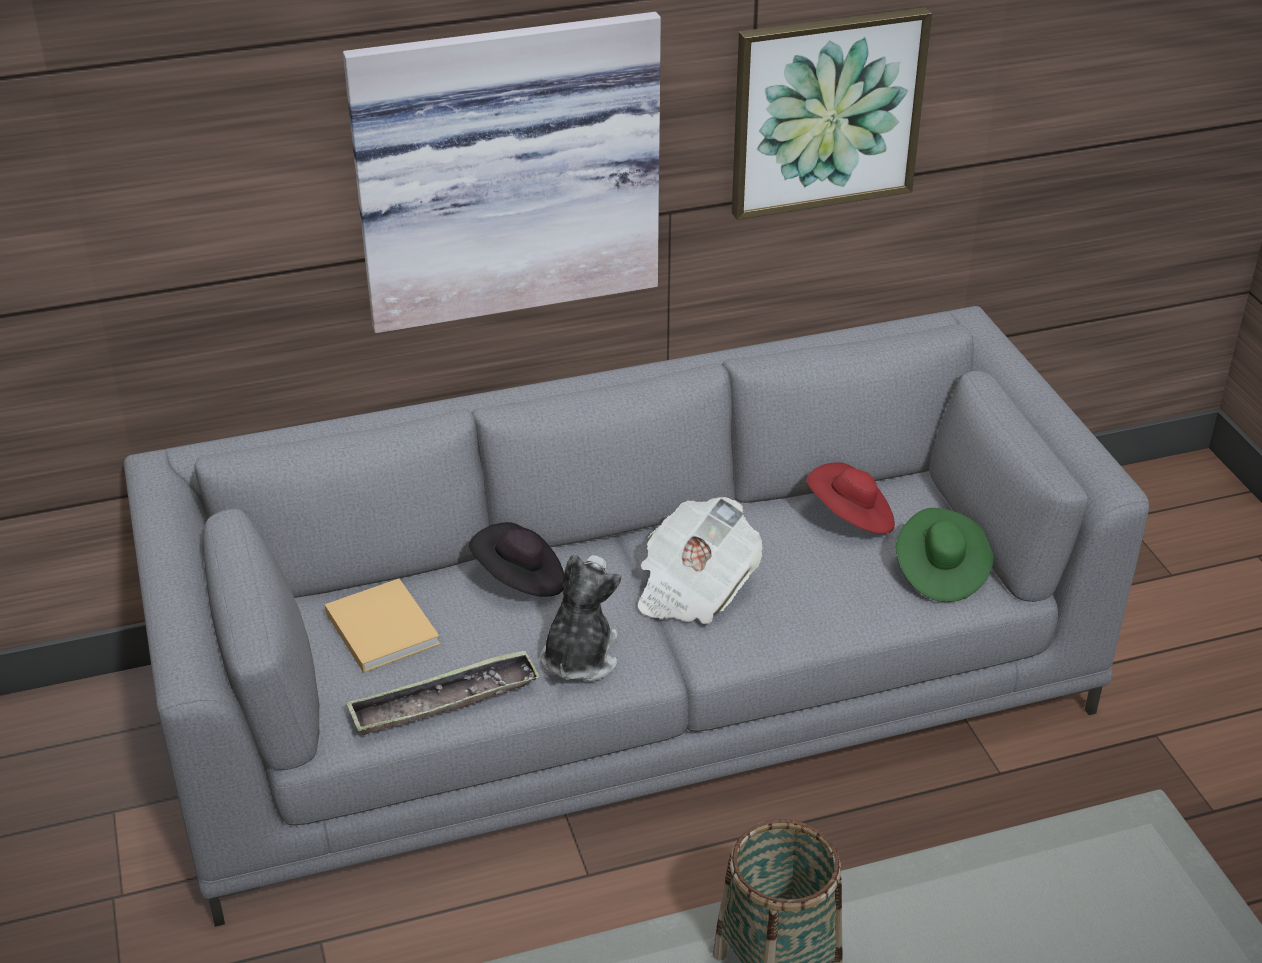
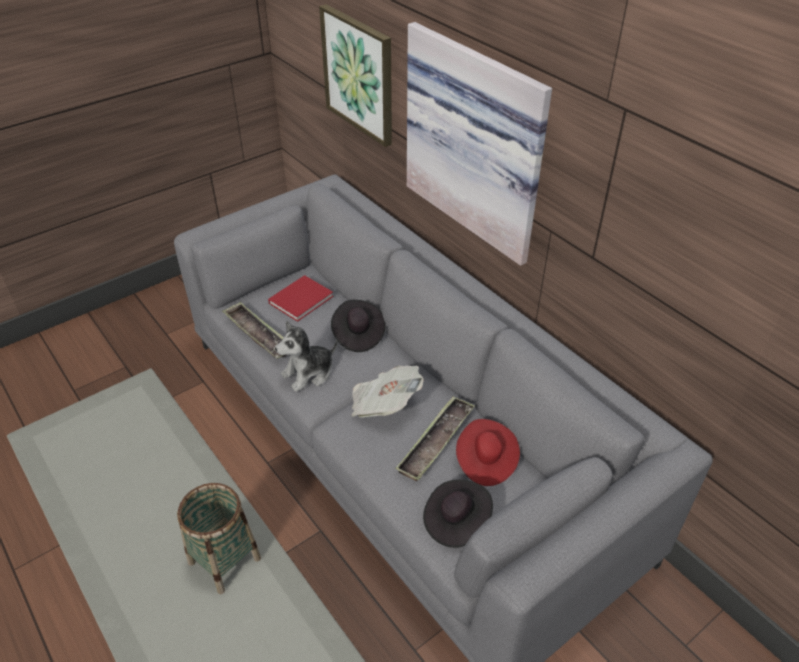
camera: 70 degrees right, 5 degrees up
(381, 626) = (302, 299): beige book -> red book
(579, 657) = (309, 373): plush toy -> plush toy turned 150 degrees clockwise
(796, 553) = (436, 442): none -> tray
(826, 112) = (647, 233): picture -> picture (359, 74)
(939, 572) = (456, 522): green hat -> black hat

